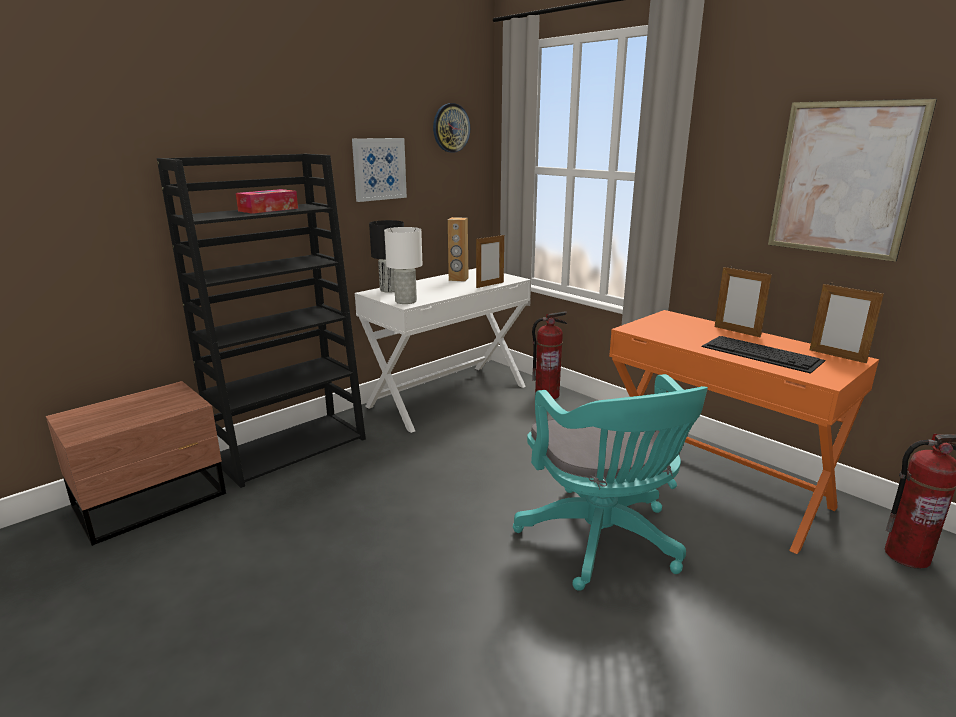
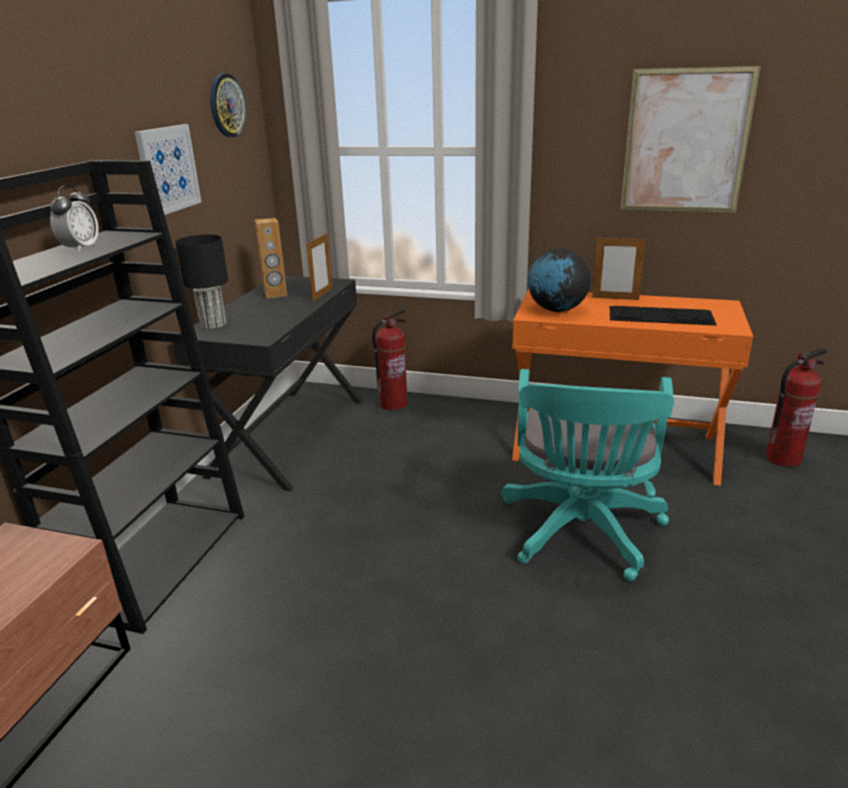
camera: 30 degrees left, 5 degrees up
(268, 209) = (81, 248): tissue box -> alarm clock
(406, 301) = (257, 335): white table lamp -> none
(447, 396) = (289, 435): white desk -> black desk
(603, 542) = (581, 534): turquoise office chair -> turquoise office chair turned 60 degrees clockwise
(663, 329) = (556, 310): none -> globe
(837, 356) = (712, 305): picture frame -> none

